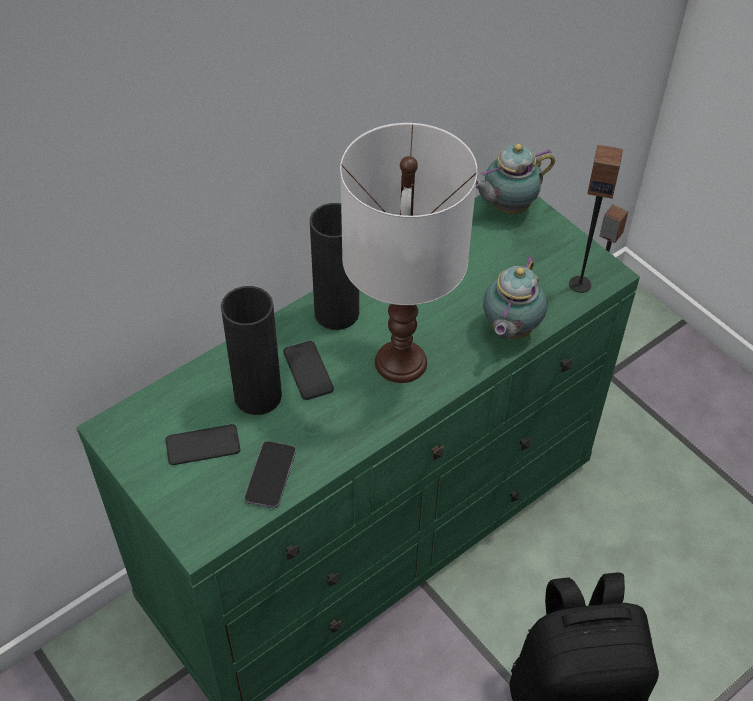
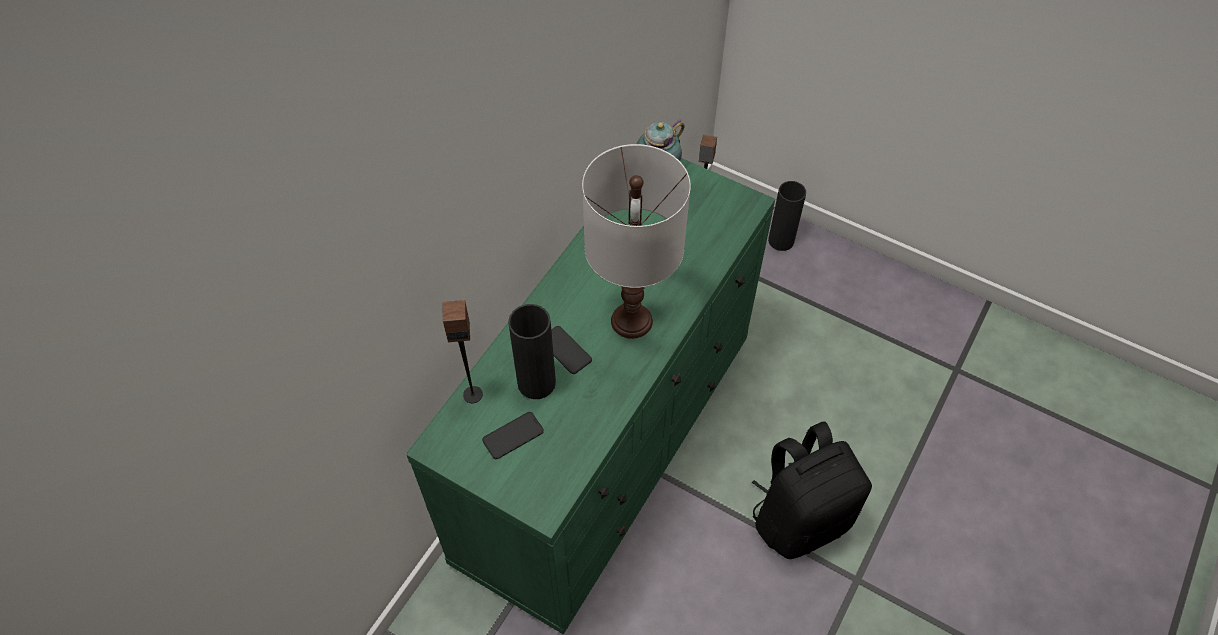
camera: 20 degrees left, 5 degrees up
(270, 476) = (575, 442): phone -> none
(336, 313) = (565, 297): black vase -> black vase (781, 240)
(509, 331) = (700, 271): teapot -> none
(580, 284) = (735, 217): speaker -> speaker (473, 394)

